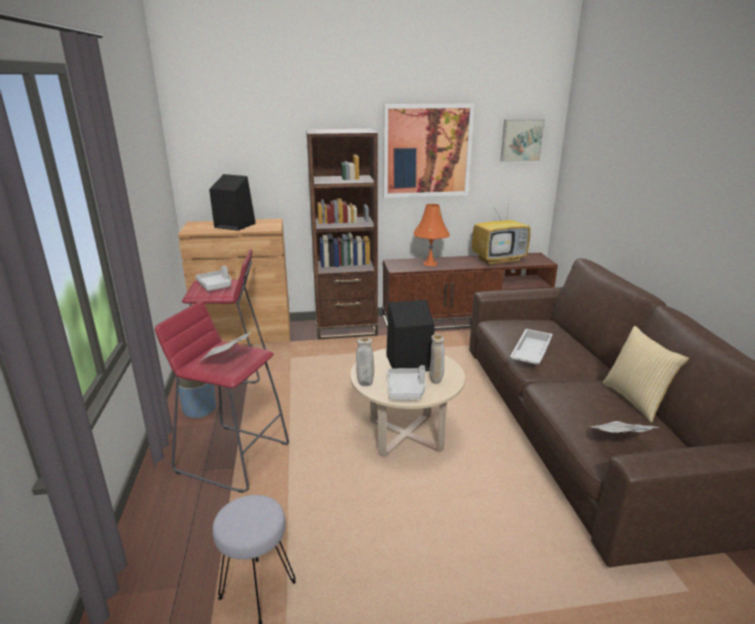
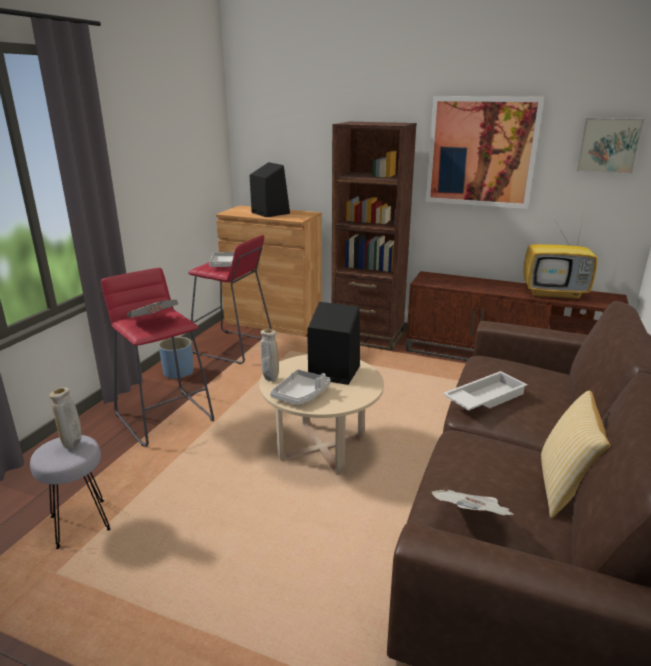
camera: 30 degrees right, 0 degrees up
(430, 263) = (466, 283): orange table lamp -> none
(436, 381) = (339, 395): beige vase -> beige vase (73, 446)

